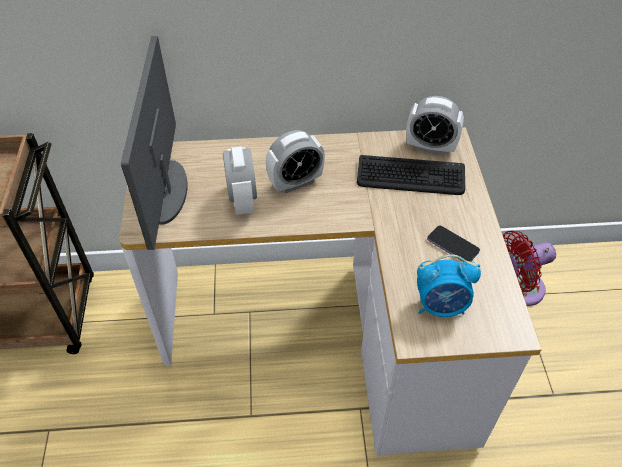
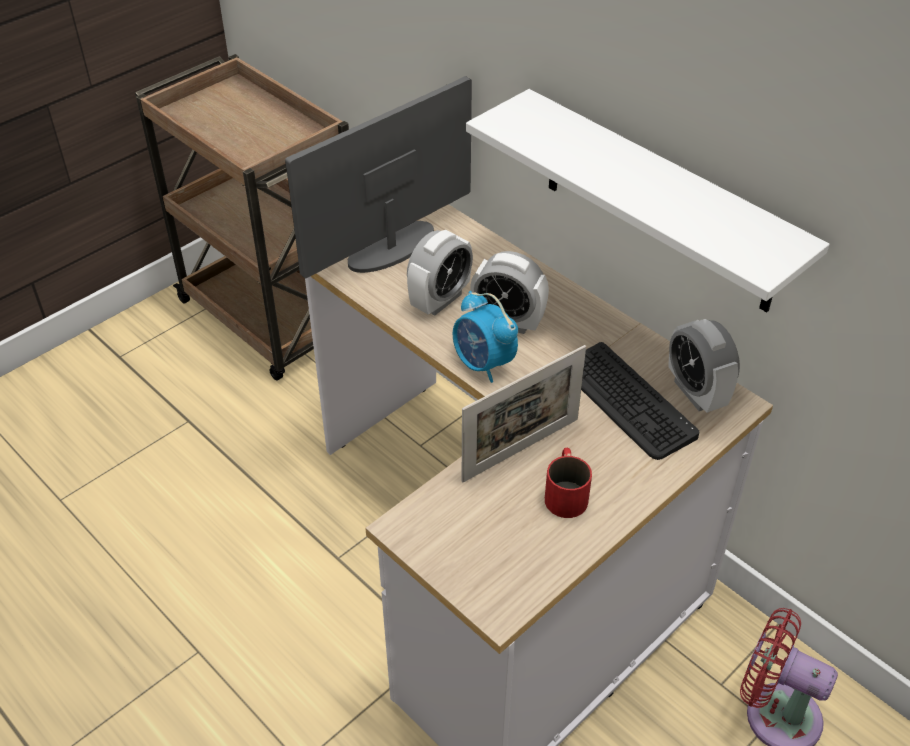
camera: 50 degrees right, 5 degrees down
(354, 45) = (659, 203): none -> white shelf
(403, 243) = (521, 449): none -> picture frame
(441, 306) = (468, 526): alarm clock -> alarm clock (483, 364)
(452, 245) = (565, 491): phone -> red mug

